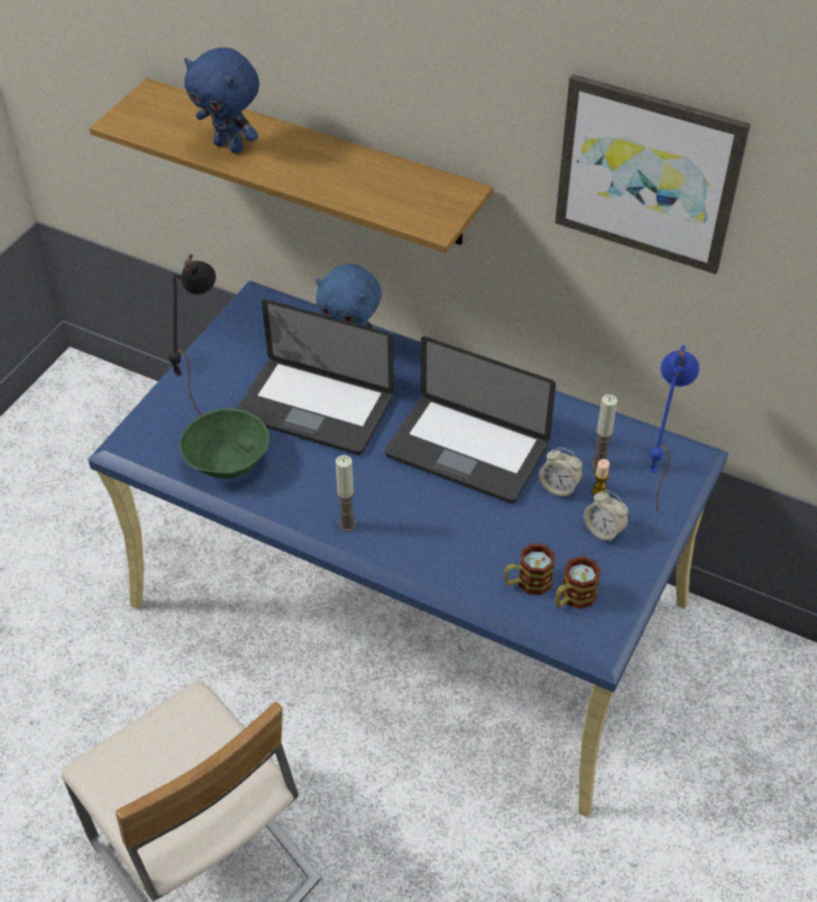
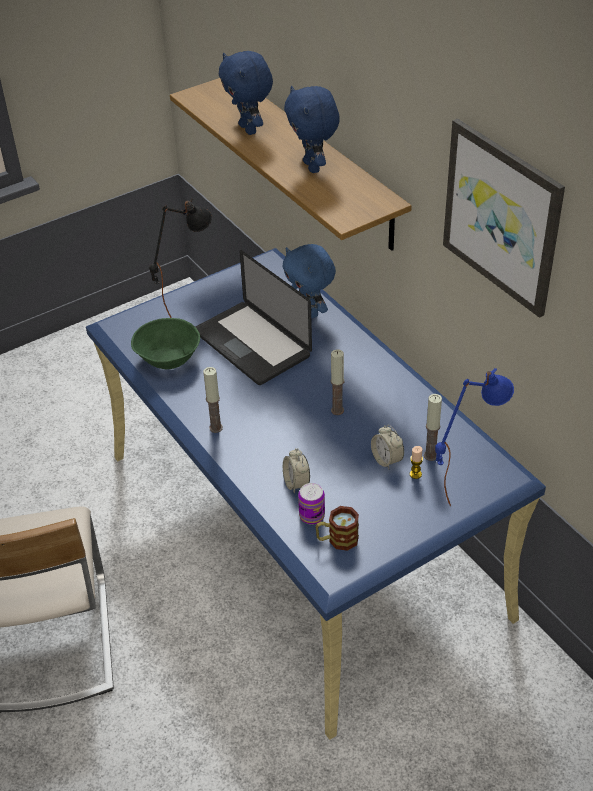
camera: 30 degrees right, 5 degrees down
(346, 172) = (313, 167): none -> blue plush toy
(466, 451) = (337, 410): laptop -> candle
(527, 583) = (312, 516): mug -> can
(604, 531) = (397, 503): alarm clock -> alarm clock (296, 483)

